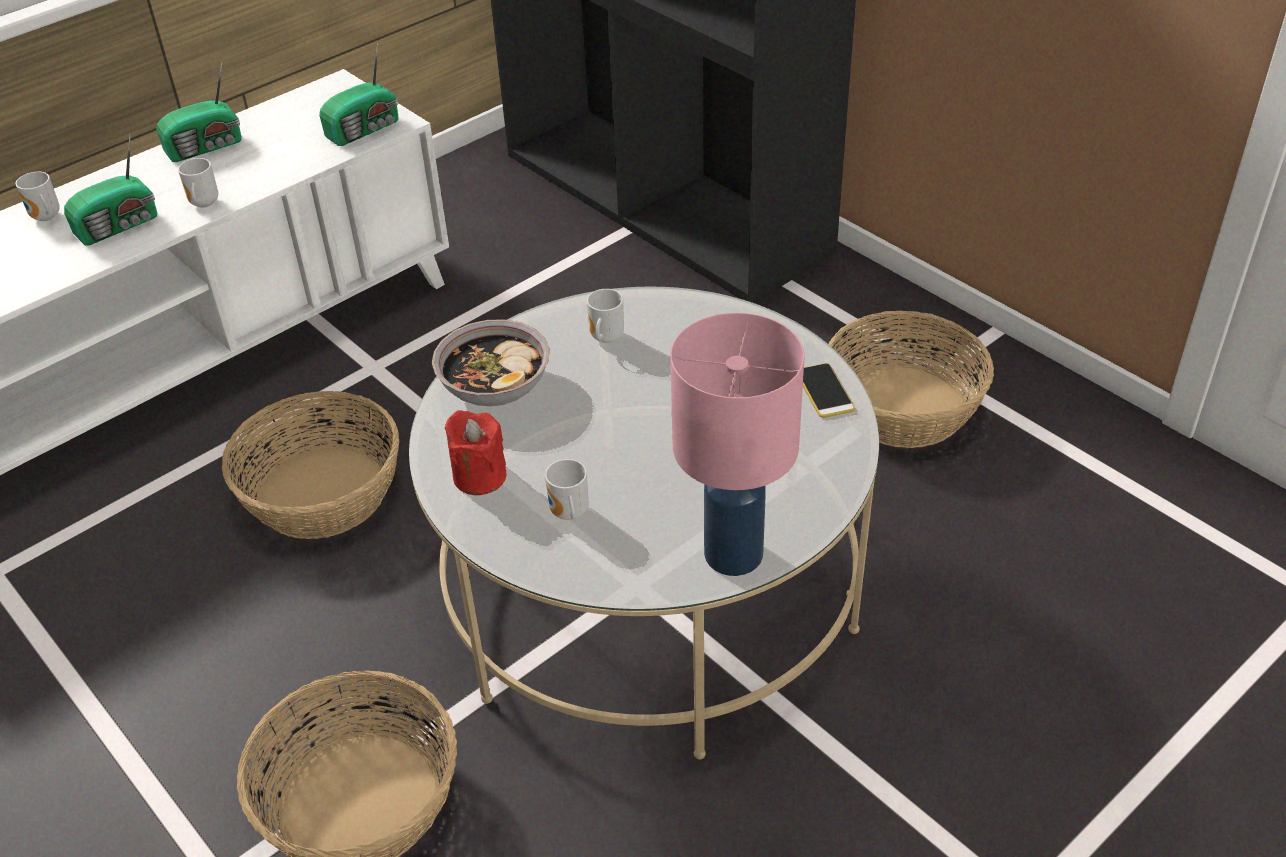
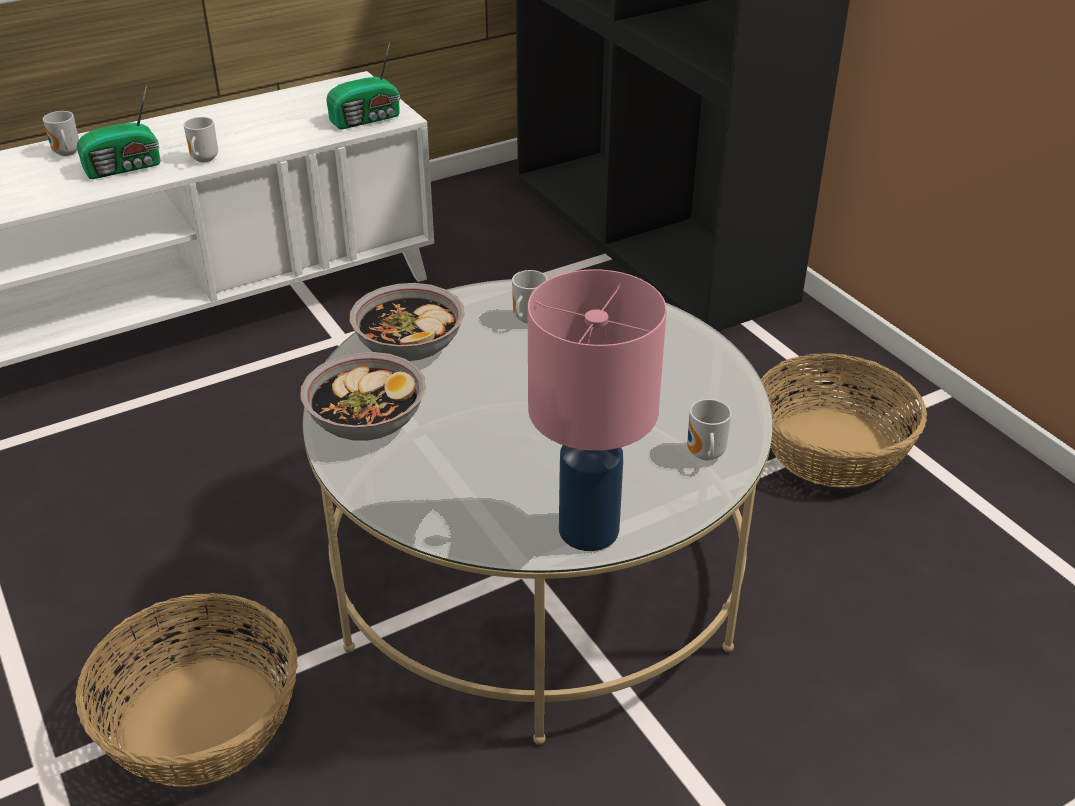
camera: 10 degrees right, 5 degrees down
(207, 147) = (225, 116): radio -> none
(322, 492) = (260, 437): basket -> none
(479, 476) = (366, 421): red candle -> bowl
(568, 514) = (438, 468): mug -> mug (704, 455)
(824, 391) = (727, 396): phone -> none

